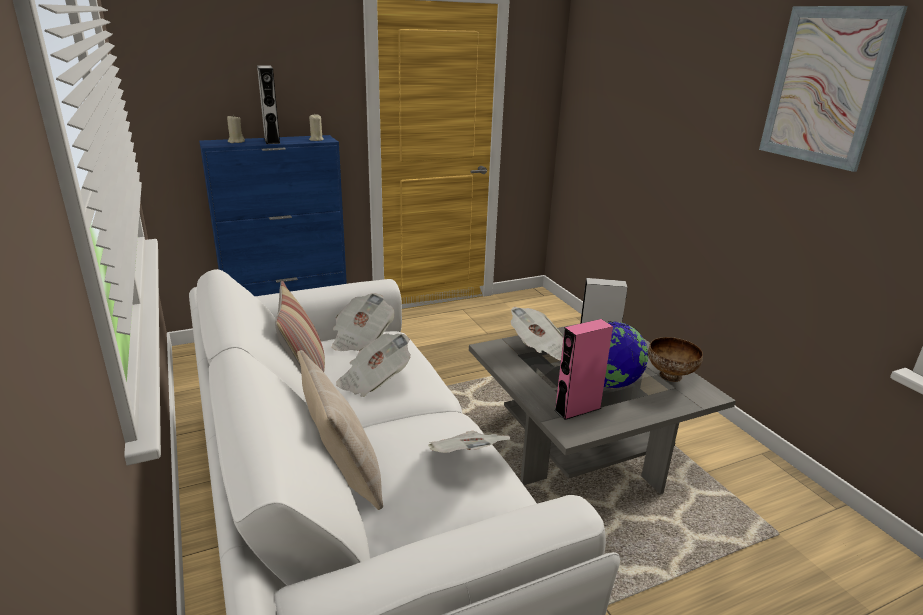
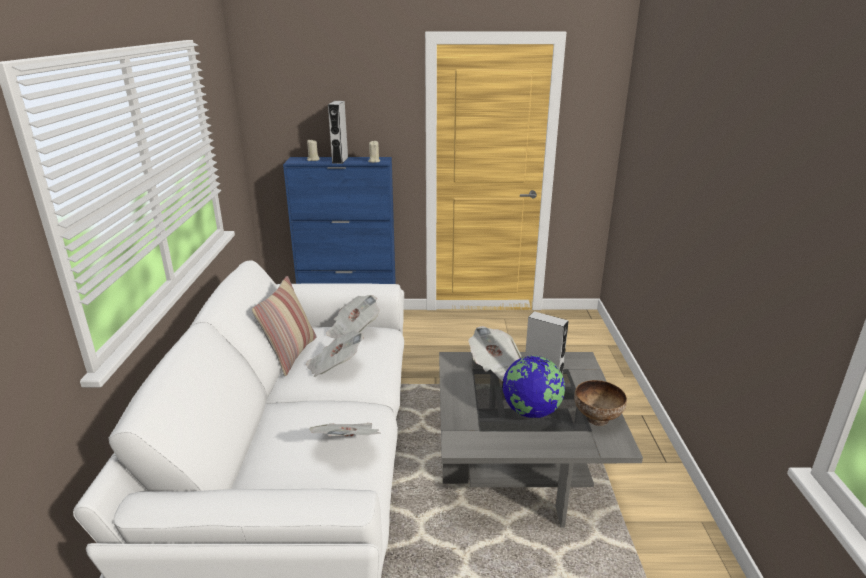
camera: 25 degrees right, 0 degrees up
(343, 474) = (259, 431): beige pillow -> none
(577, 409) = (481, 427): pink speaker -> none
(825, 86) = (777, 153): picture -> none

